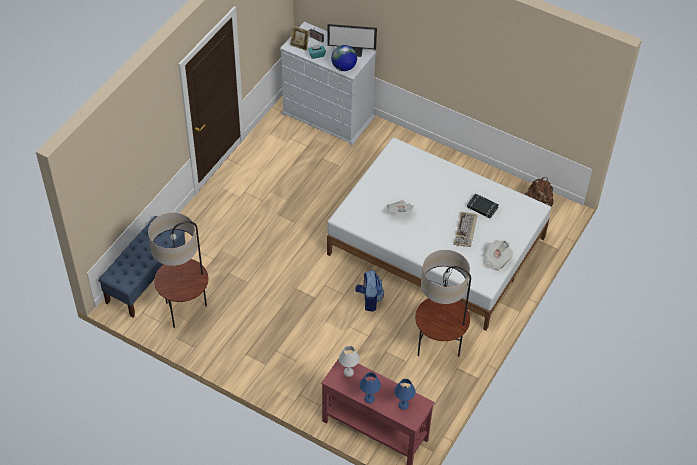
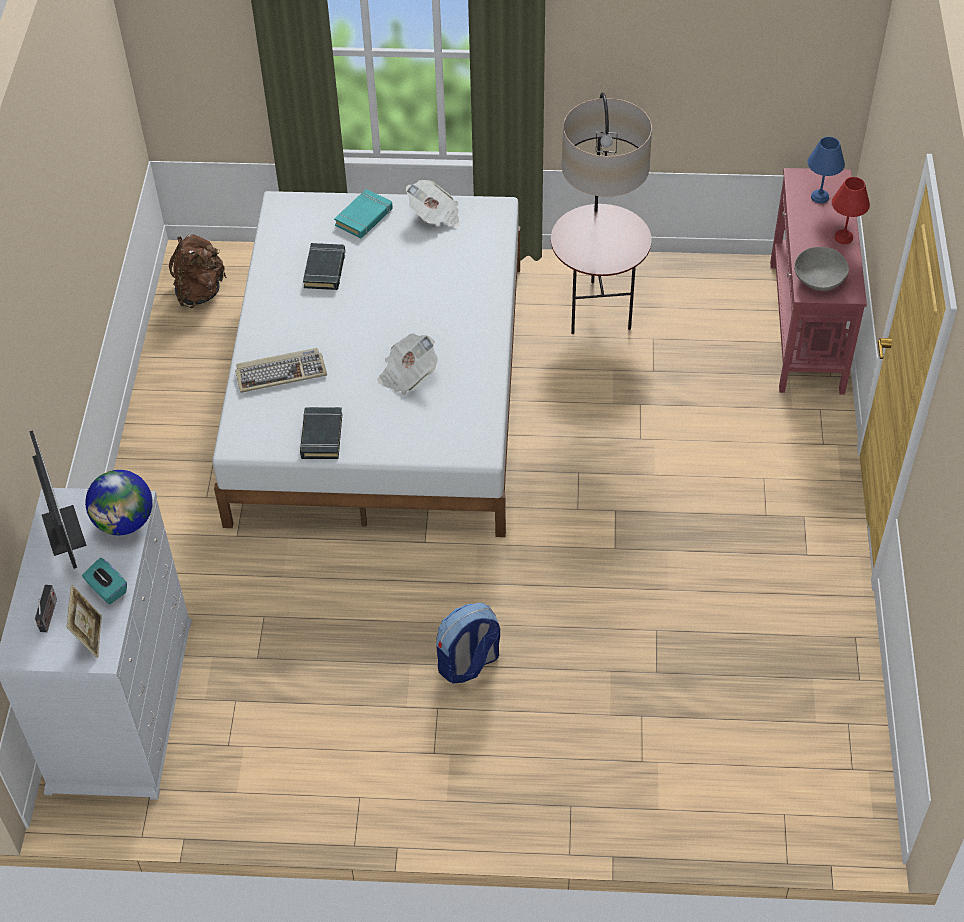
camera: 115 degrees left, 0 degrees up
(146, 278) = (771, 809): blue bench -> none
(186, 311) = (792, 696): floor lamp -> none
(349, 372) = (819, 278): white table lamp -> grey bowl
(369, 300) = (564, 433): backpack -> backpack (468, 663)
(369, 398) = (843, 237): blue table lamp -> red table lamp
(383, 172) = (321, 436): none -> black book
(465, 230) = (394, 272): keyboard -> keyboard (281, 372)
(509, 234) = (364, 217): none -> turquoise book

